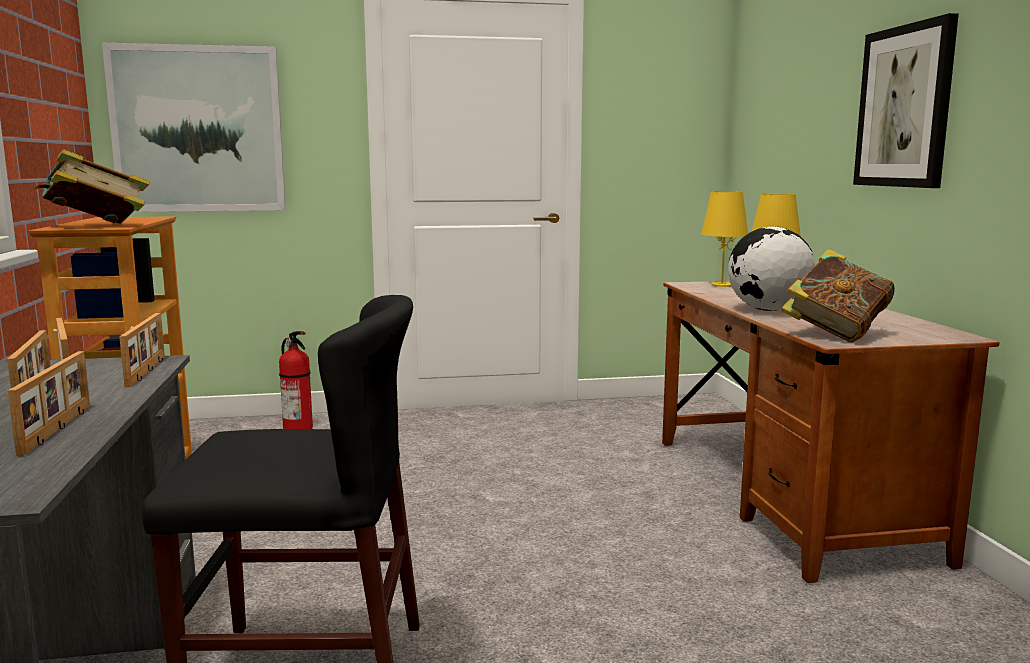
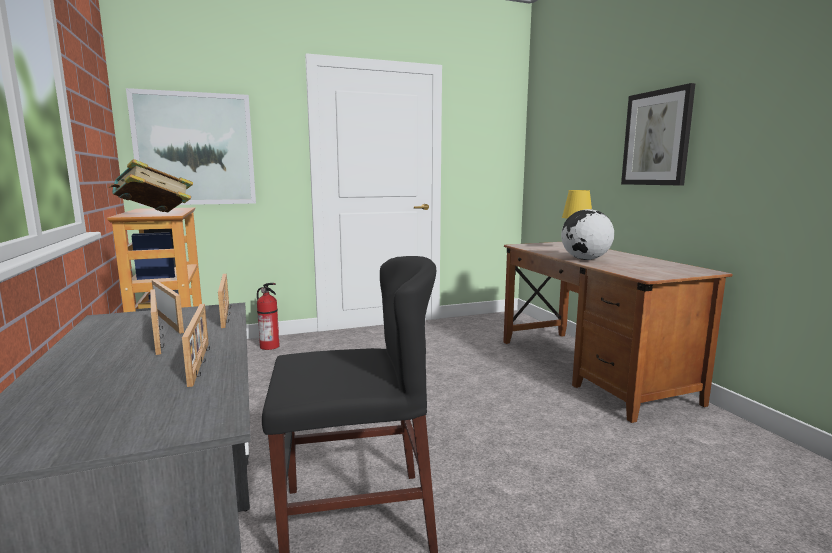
camera: 10 degrees left, 0 degrees up
(722, 285) = (540, 245): yellow table lamp -> none
(835, 333) = (641, 272): book -> none

